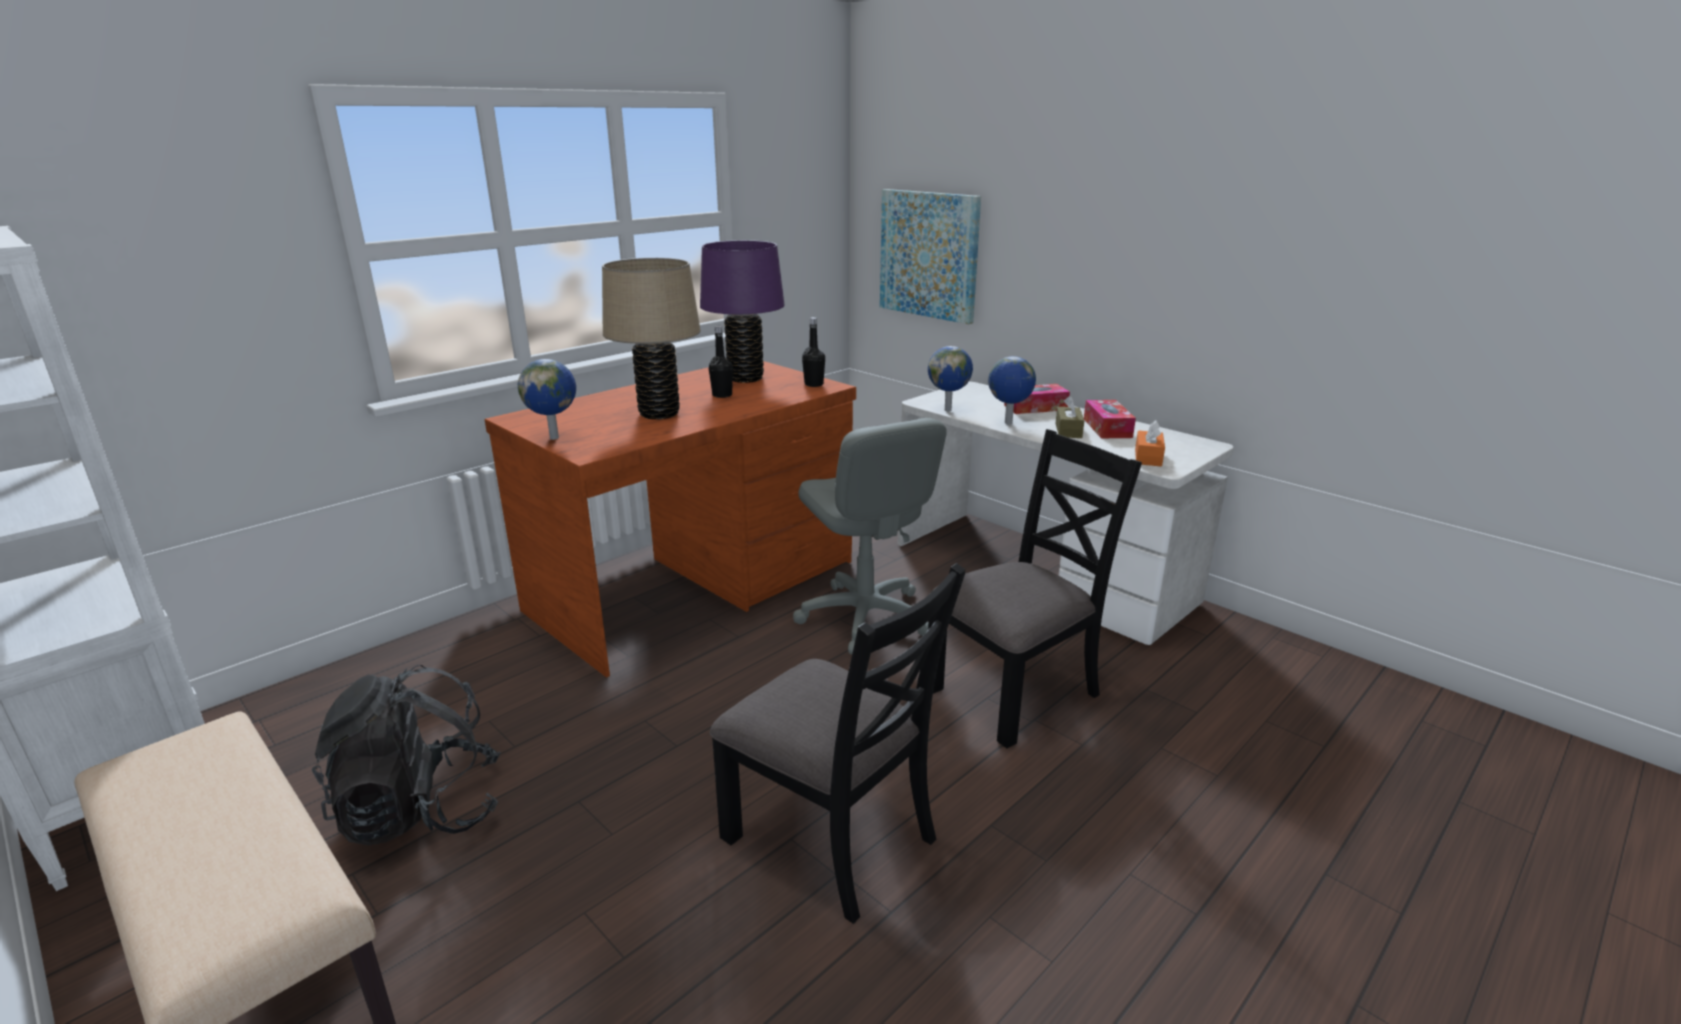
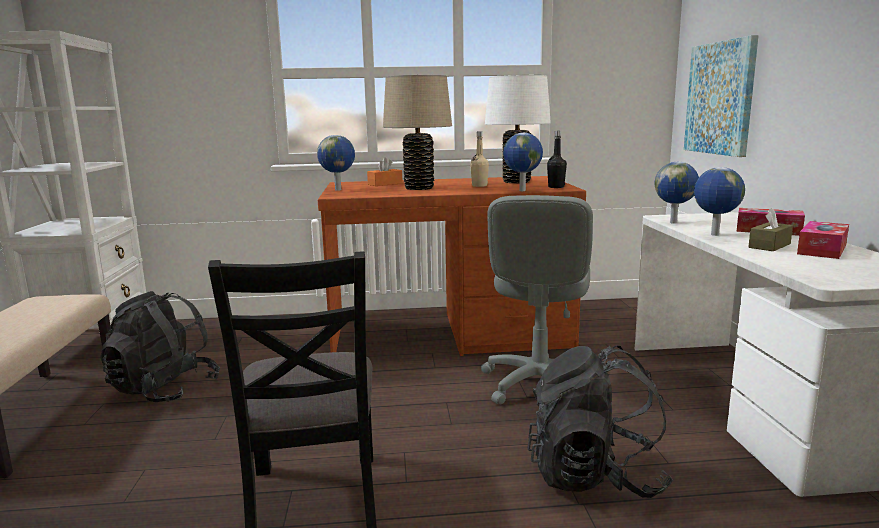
camera: 40 degrees right, 10 degrees down
(722, 395) = (479, 186): black bottle -> beige bottle
(745, 378) = (516, 181): purple table lamp -> white table lamp
(793, 399) = (521, 190): none -> globe
(1015, 691) = (595, 476): black chair -> black backpack
(1148, 457) = (825, 271): orange tissue box -> orange tissue box (385, 184)

